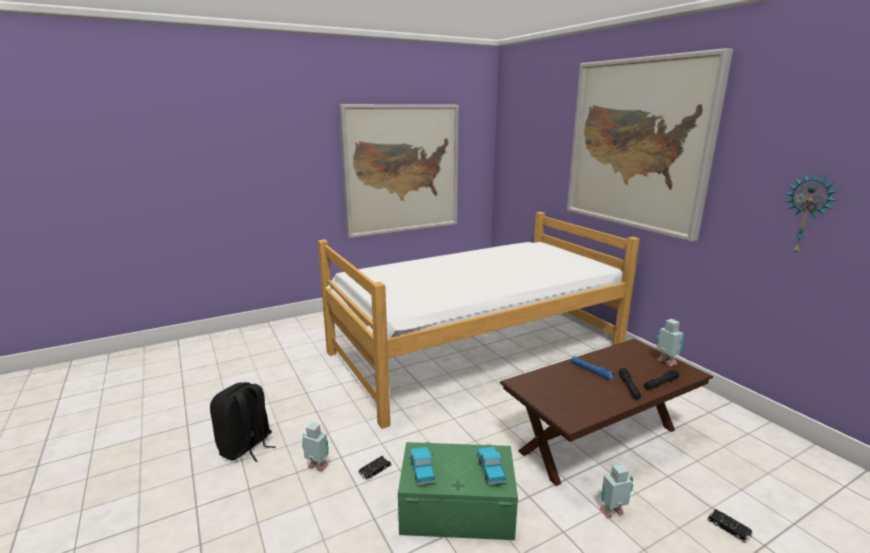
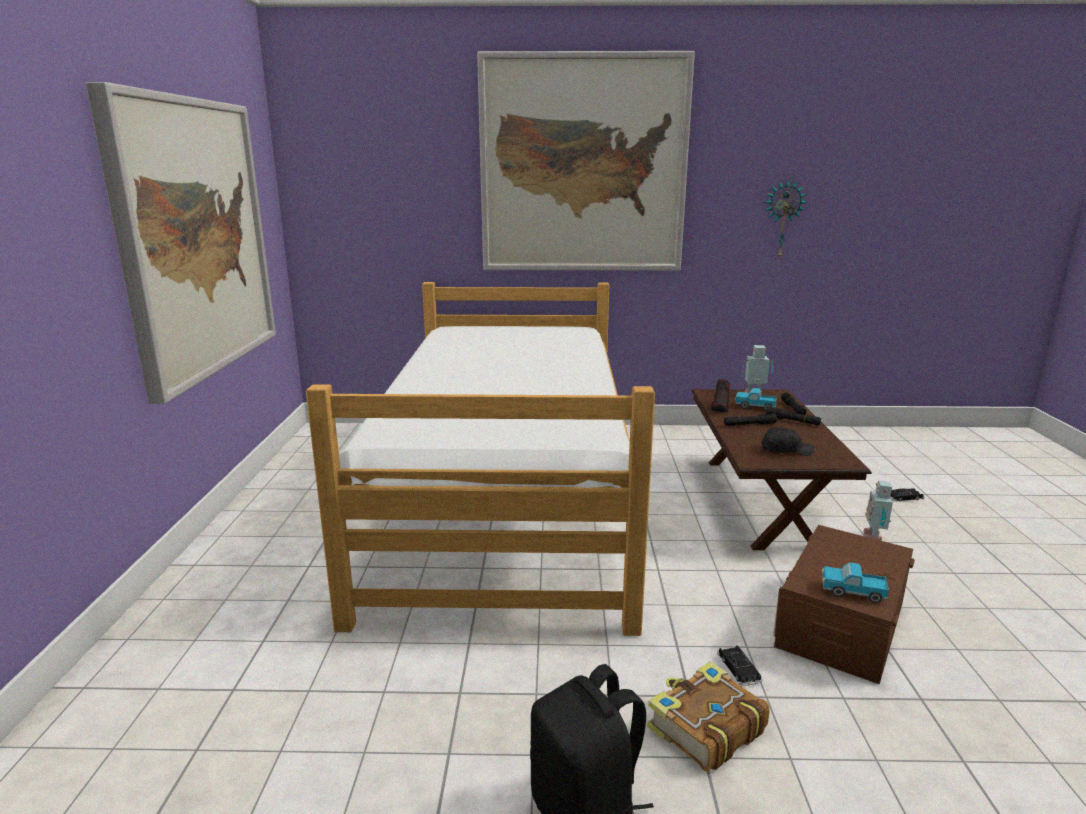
camera: 60 degrees left, 0 degrees up
(317, 467) = (704, 728): toy robot -> book
(456, 508) = (841, 624): green storage box -> brown storage box
(491, 471) = (864, 549): toy truck -> toy truck (754, 407)
(558, 392) = (785, 450): none -> black cap
(590, 371) = (749, 425): blue flashlight -> black flashlight
(610, 354) = (720, 407): none -> shoe

